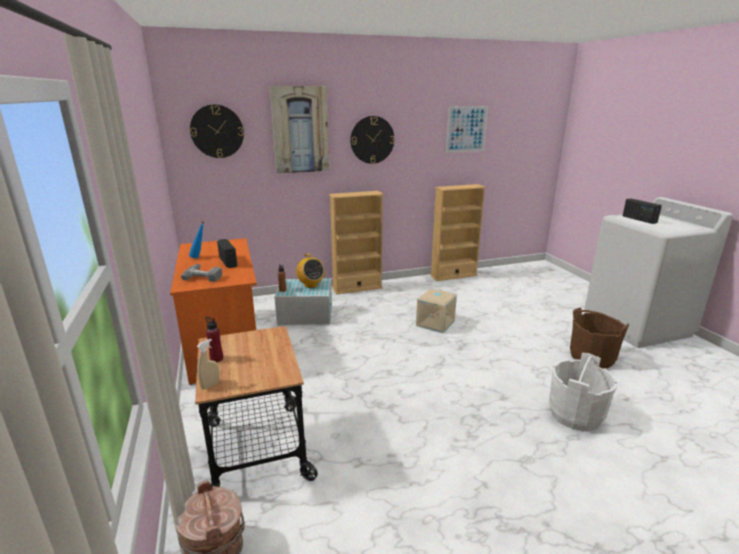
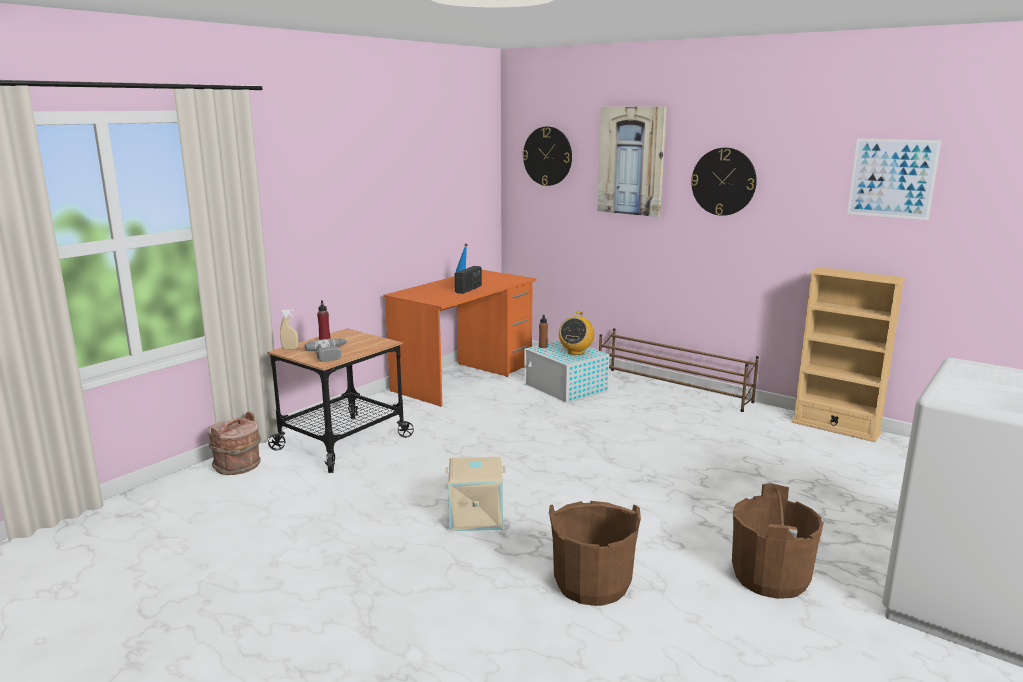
camera: 55 degrees right, 5 degrees down
(205, 275) = (428, 292): power drill -> power drill (331, 354)
(357, 288) = (673, 389): beige bookcase -> brown shoe rack
(434, 323) = (669, 451): beige storage box -> beige storage box (476, 516)
(575, 414) = (592, 583): white bucket -> brown bucket
(639, 219) = (985, 376): radio -> none

